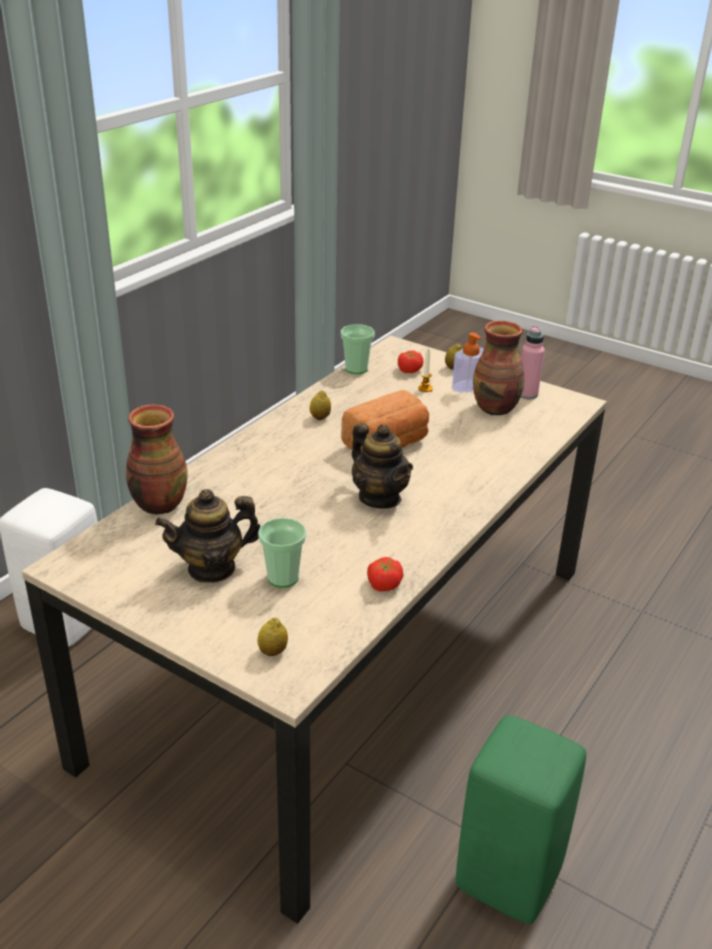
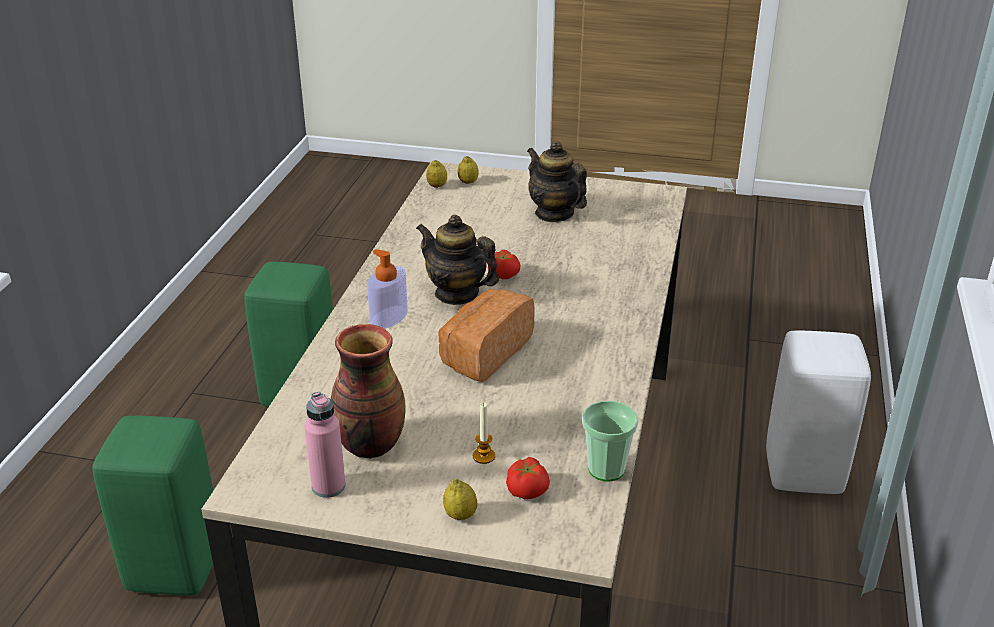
camera: 160 degrees right, 0 degrees up
(158, 504) = (649, 244): vase -> none
(212, 568) = (554, 213): teapot -> teapot turned 90 degrees counterclockwise
(283, 577) = (495, 219): cup -> none
(320, 417) = (587, 369): lemon -> lemon (437, 186)
(383, 584) = (414, 230): tomato -> tomato (504, 275)
(467, 386) = (424, 479): soap dispenser -> soap dispenser (389, 317)
(640, 694) = (174, 567): none -> green stool

